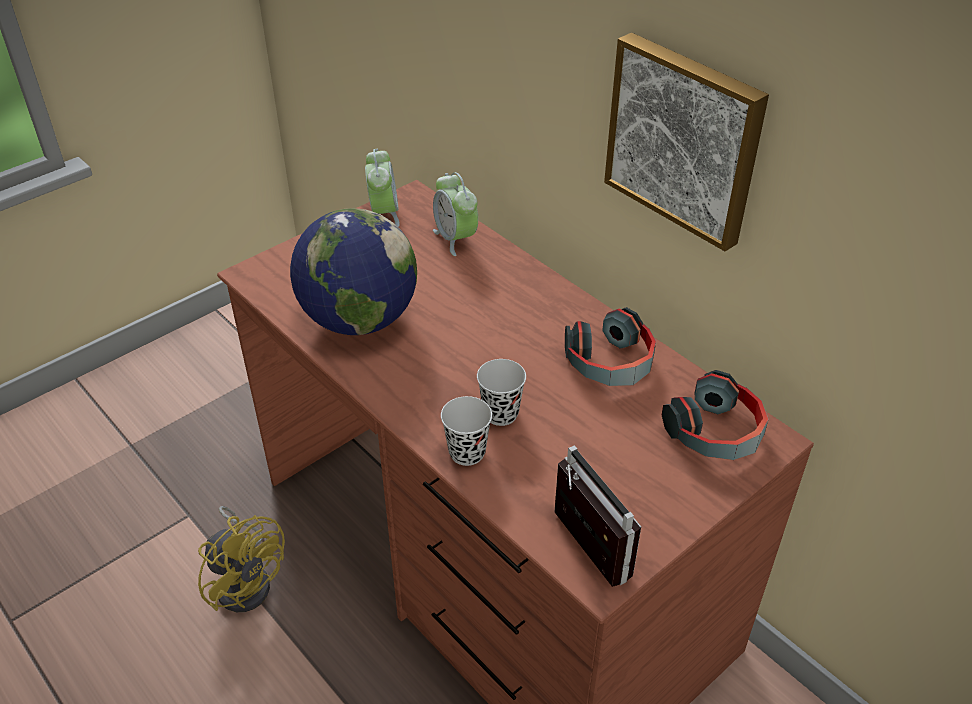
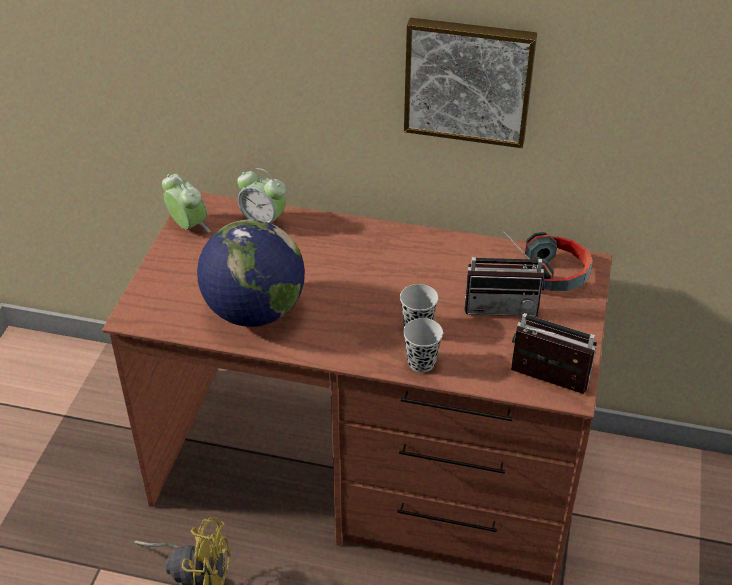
camera: 35 degrees left, 0 degrees up
(610, 363) = (453, 261): headphones -> none
(617, 435) = (501, 305): none -> radio

